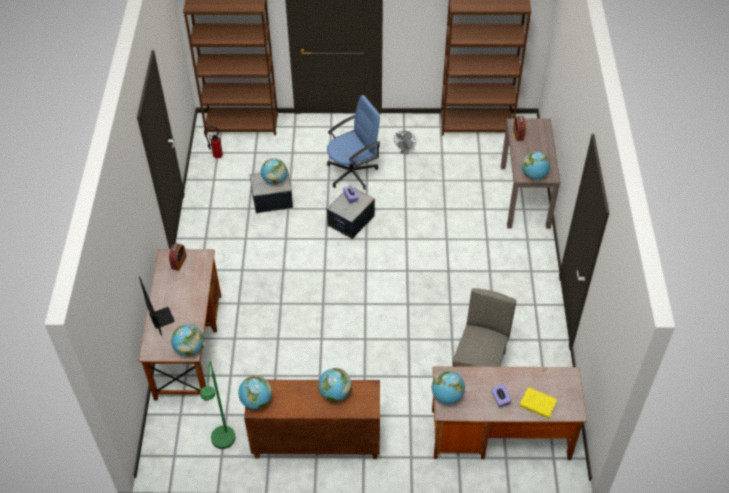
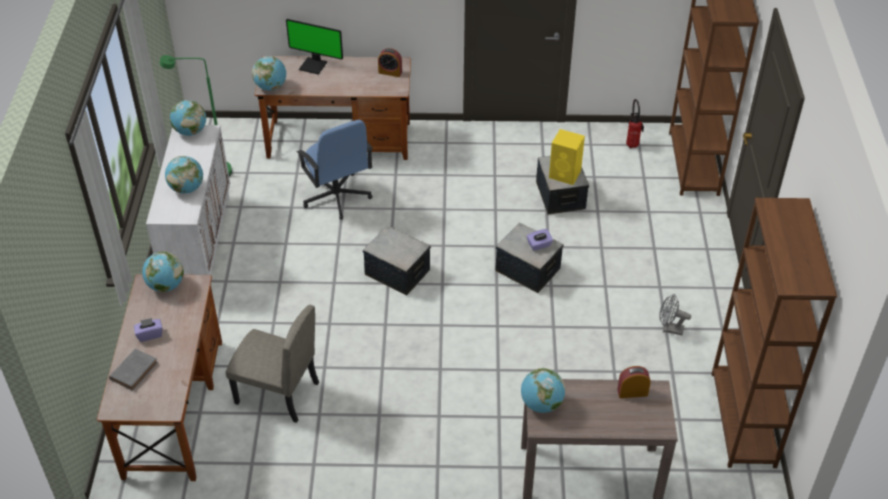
camera: 90 degrees right, 5 degrees down
(160, 318) = (314, 65): monitor -> monitor turned 45 degrees clockwise
(275, 180) = (565, 174): globe -> yellow speaker
(315, 443) = (198, 241): brown cabinet -> white cabinet
(352, 172) = (618, 271): blue office chair -> blue office chair (336, 197)
(353, 298) = (397, 272): none -> storage box
(537, 403) = (135, 370): yellow book -> grey book

